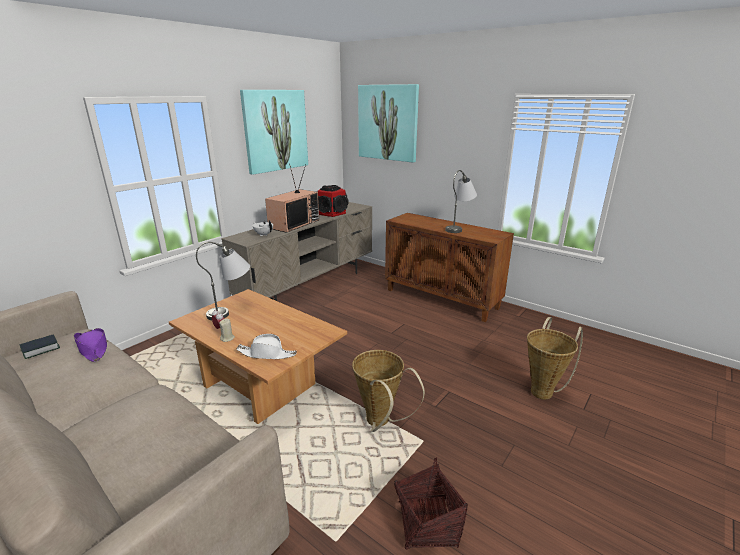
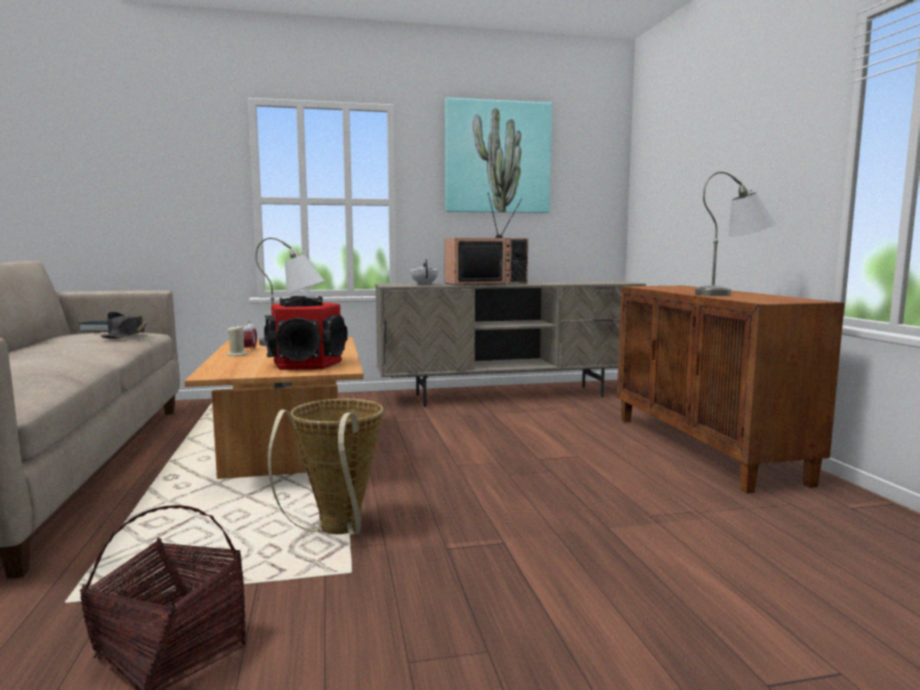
camera: 40 degrees right, 15 degrees down
(93, 349) = (126, 335): purple hat -> black hat
(267, 354) = (237, 368): white hat -> none
(332, 213) = (564, 283): speaker -> speaker (306, 364)
(388, 123) = (679, 139): picture -> none
(543, 390) = (707, 615): basket -> none

